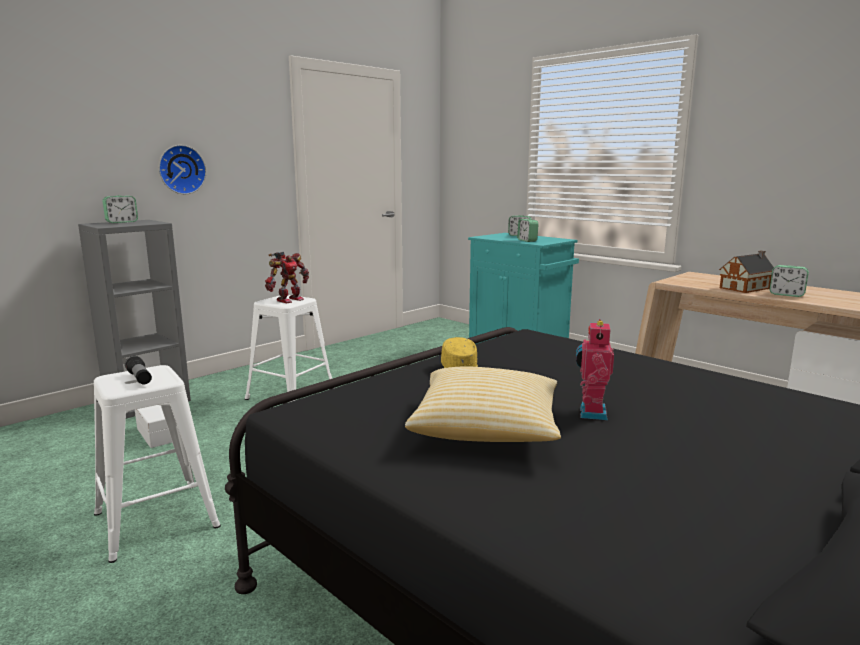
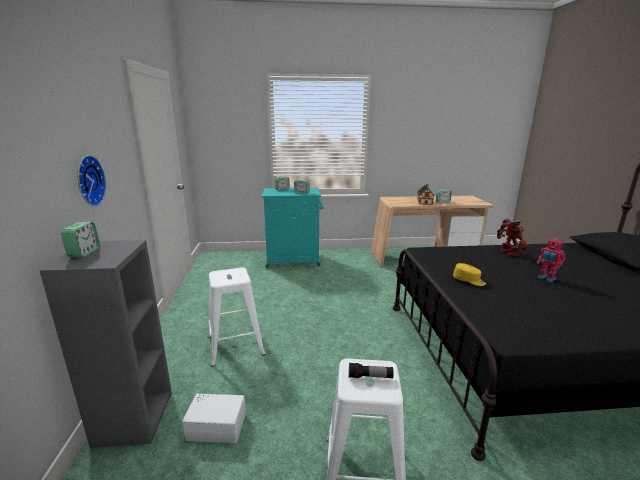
camera: 50 degrees left, 5 degrees up
(288, 300) = (229, 275): toy robot -> toy robot (508, 253)
(486, 429) = (558, 302): pillow -> none

